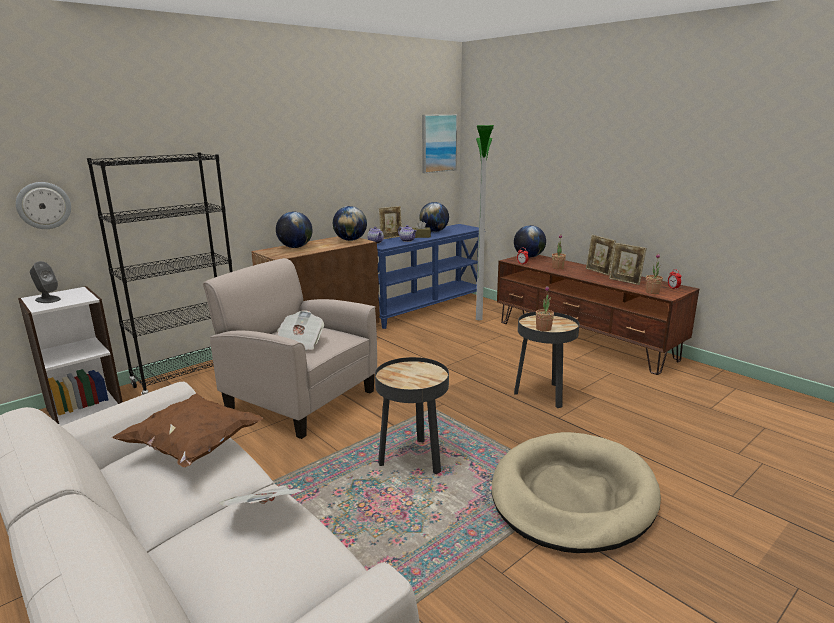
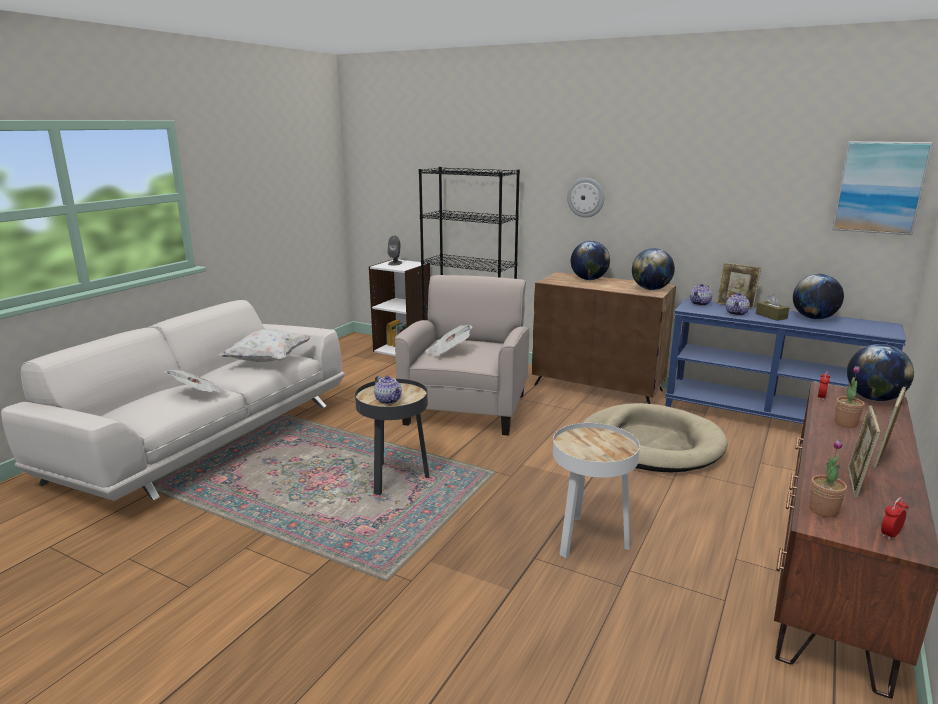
camera: 70 degrees right, 0 degrees up
(43, 205) = (416, 198): wall clock -> wall clock (586, 197)
(194, 448) = (268, 360): brown pillow -> white pillow
(423, 378) = (389, 400): none -> teapot
(479, 319) = (786, 462): floor lamp -> none
(543, 329) = (575, 443): potted plant -> none
(543, 394) = (589, 540): black side table -> white side table
(572, 496) = (366, 579): beige dog bed -> beige dog bed (650, 444)

